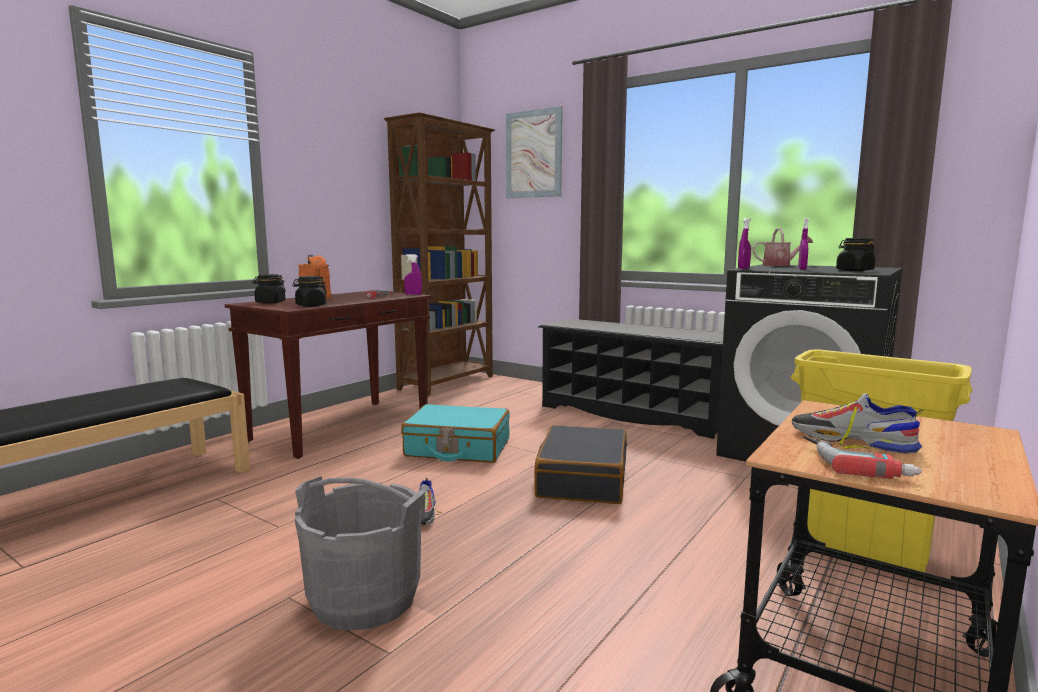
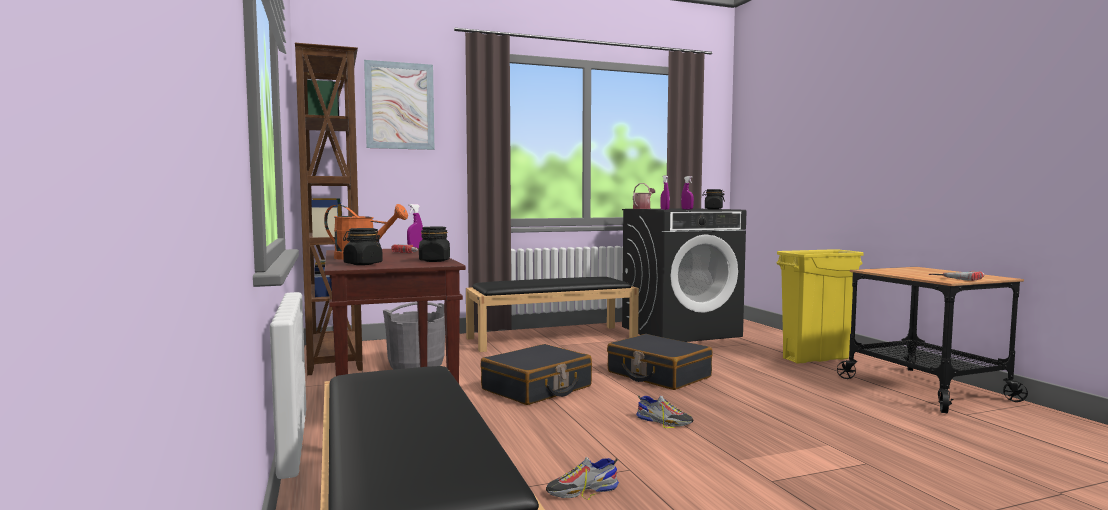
camera: 55 degrees left, 5 degrees down
(364, 599) = (792, 459): grey bucket -> grey bucket (416, 365)
(457, 448) = (537, 388): turquoise suitcase -> black suitcase
(633, 414) = (552, 338): black shoe rack -> black bench
(851, 440) = (926, 275): shoe -> shoe (582, 490)

